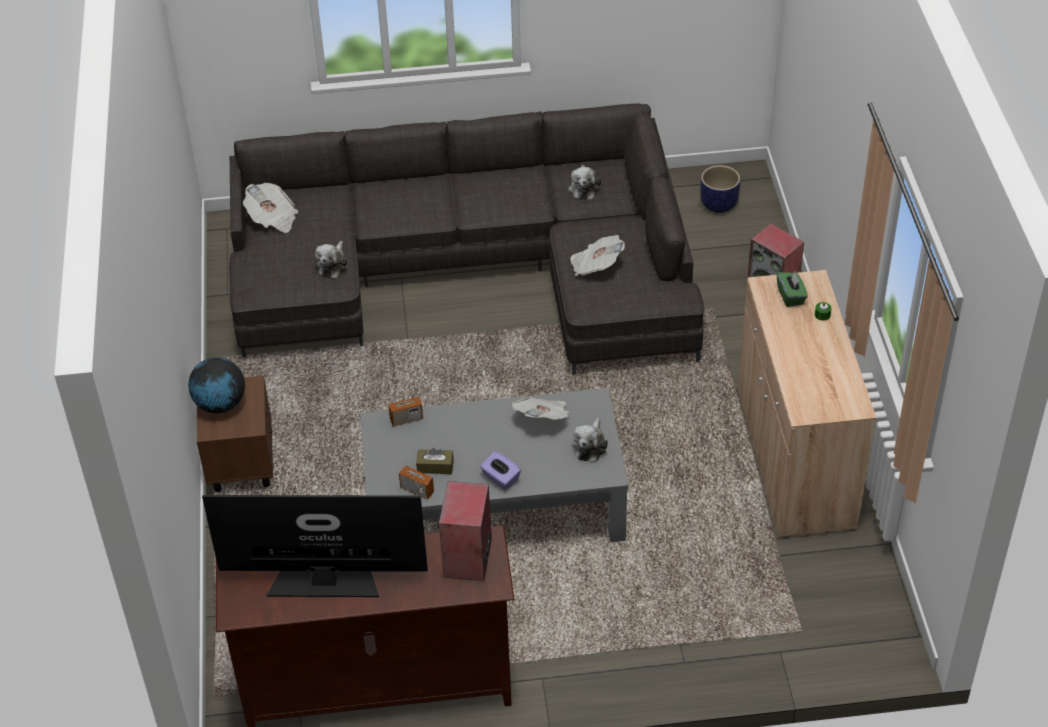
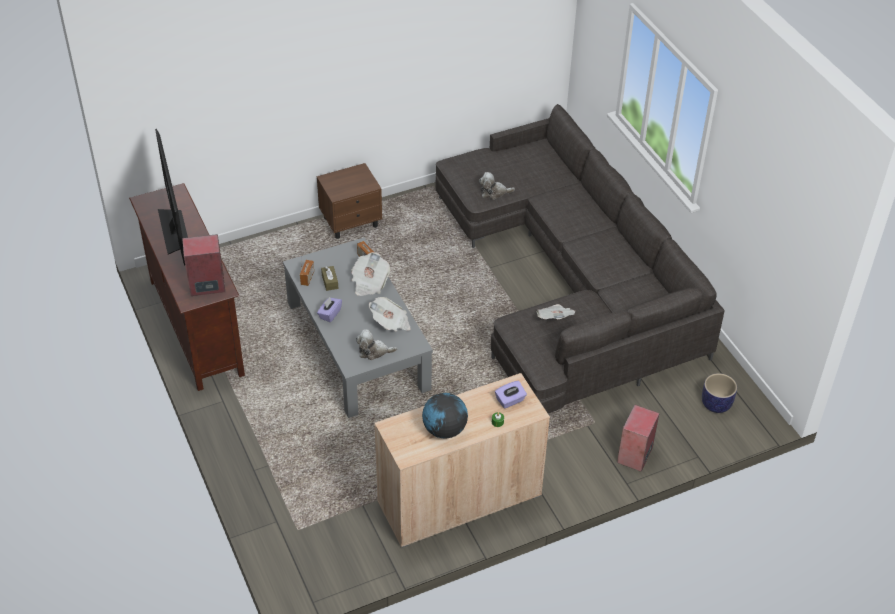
camera: 70 degrees right, 0 degrees up
(220, 404) = (349, 177): globe -> globe (444, 430)
(272, 218) = (524, 154): newspaper -> newspaper (369, 283)
(583, 188) = (635, 295): plush toy -> none
(791, 296) = (510, 400): green tissue box -> purple tissue box

